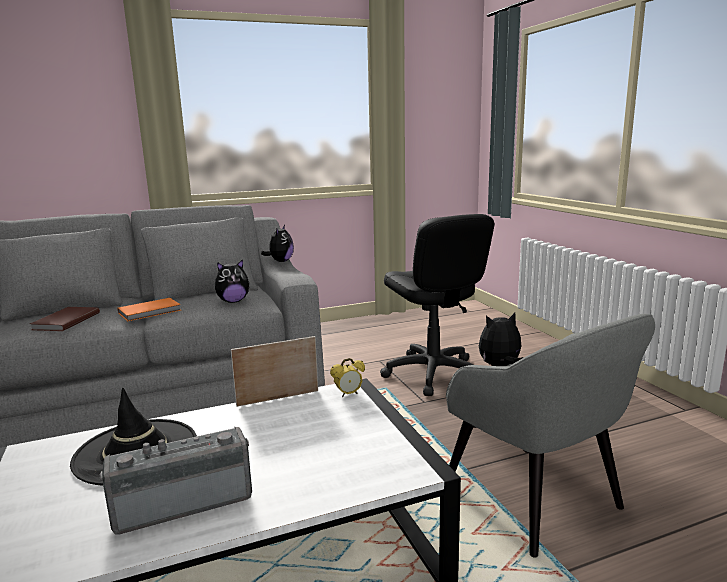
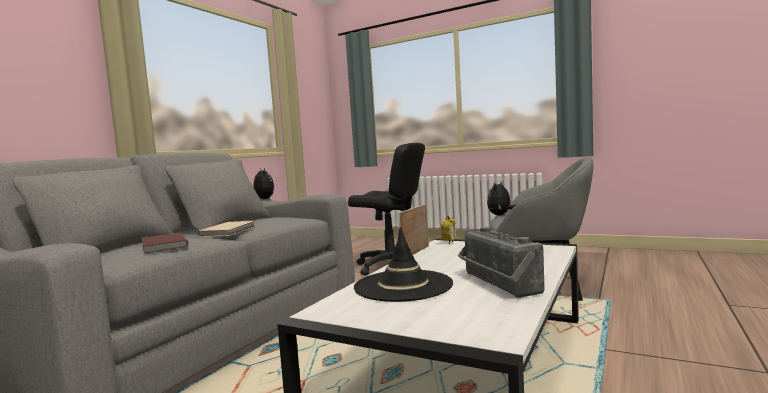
camera: 40 degrees left, 10 degrees down
(151, 311) = (229, 231): orange book -> beige book
(183, 501) = (496, 284): radio -> radio turned 45 degrees counterclockwise
(233, 301) = (280, 219): plush toy -> none

